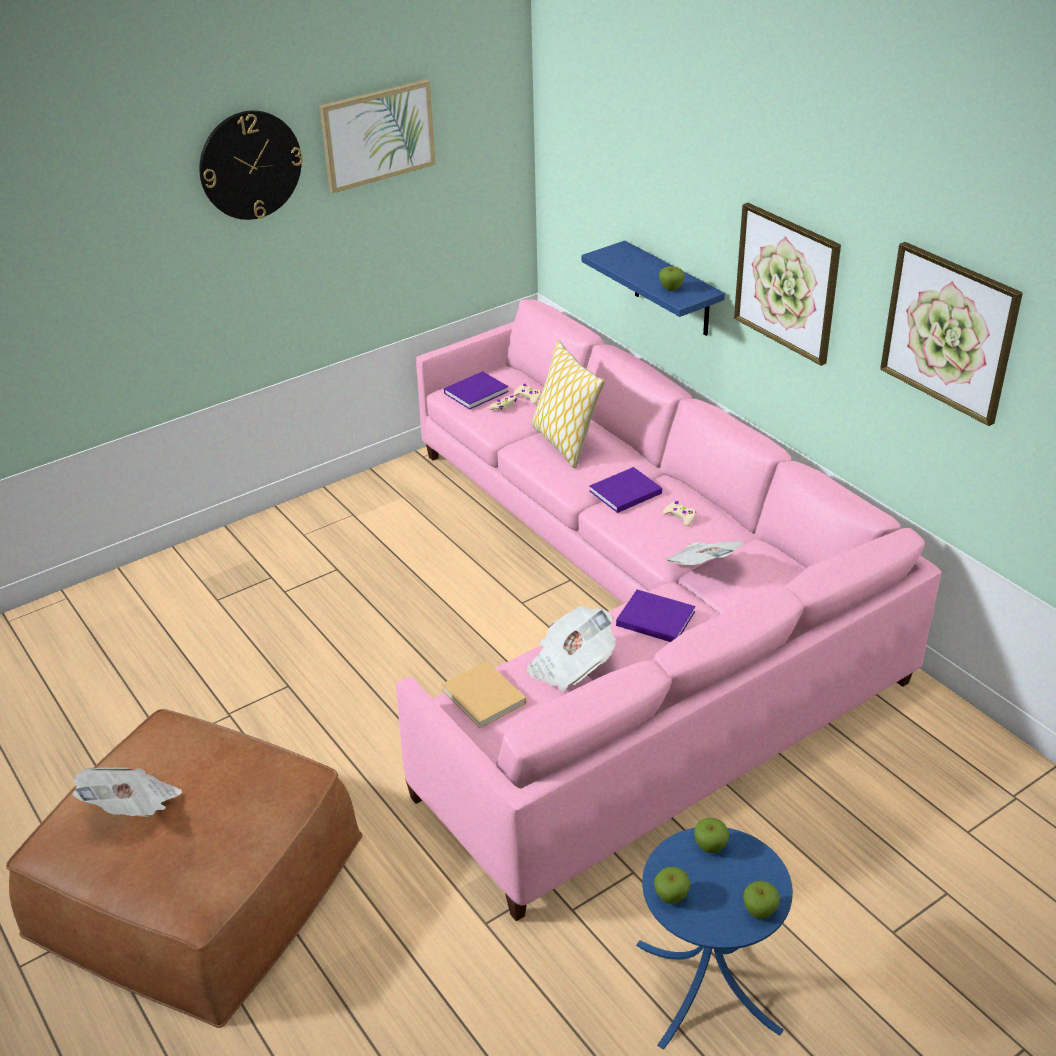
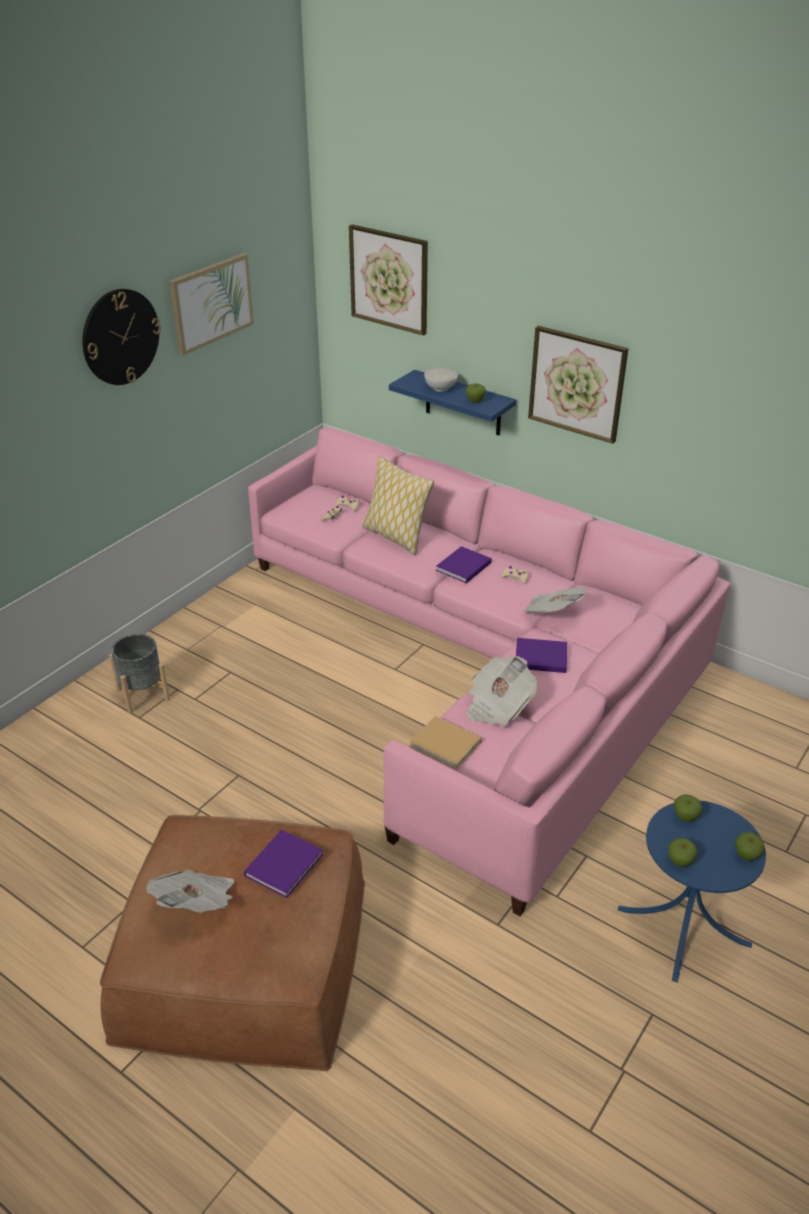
camera: 20 degrees left, 0 degrees up
(233, 576) = (143, 694): none -> grey planter
(477, 392) = (304, 508): purple book -> purple book (285, 863)
(640, 267) = (440, 388): none -> white bowl
(949, 332) = (729, 402): picture -> picture (389, 279)

